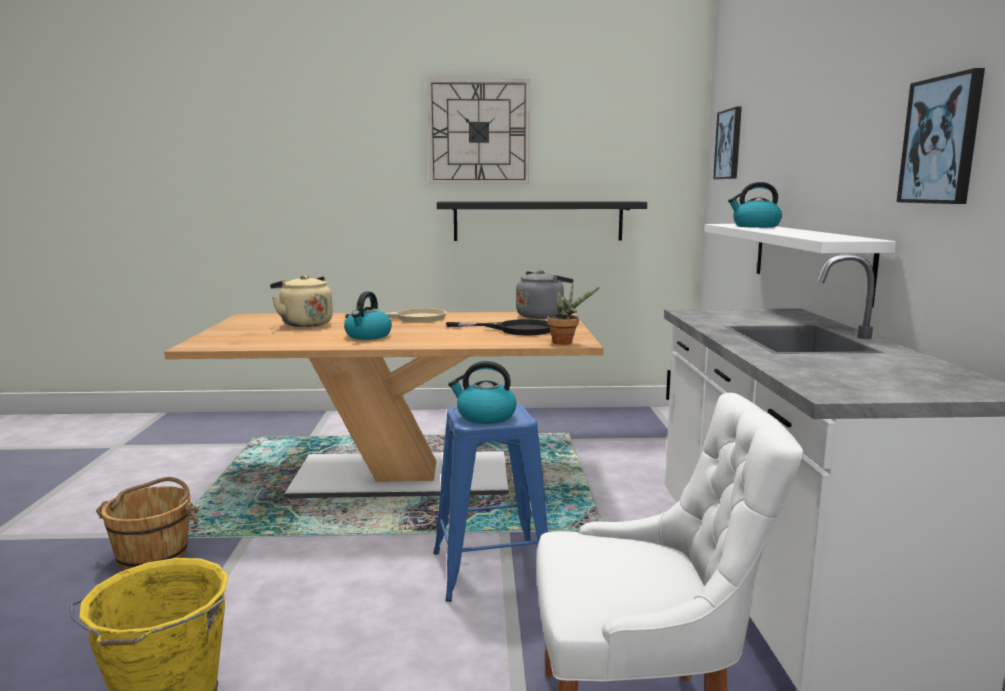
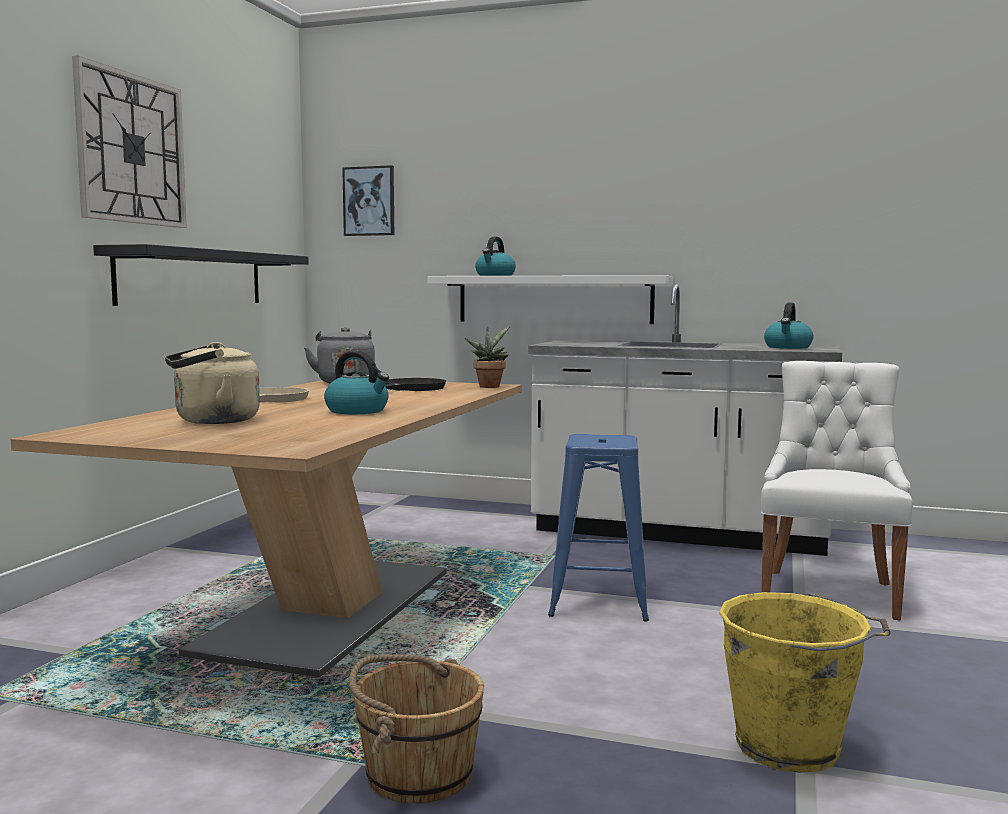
camera: 70 degrees left, 5 degrees down
(485, 416) = (608, 440): kettle -> kettle (788, 347)
(941, 140) = (710, 211): picture -> none

